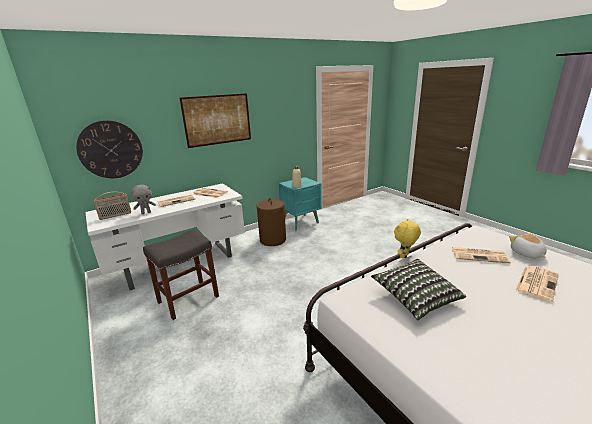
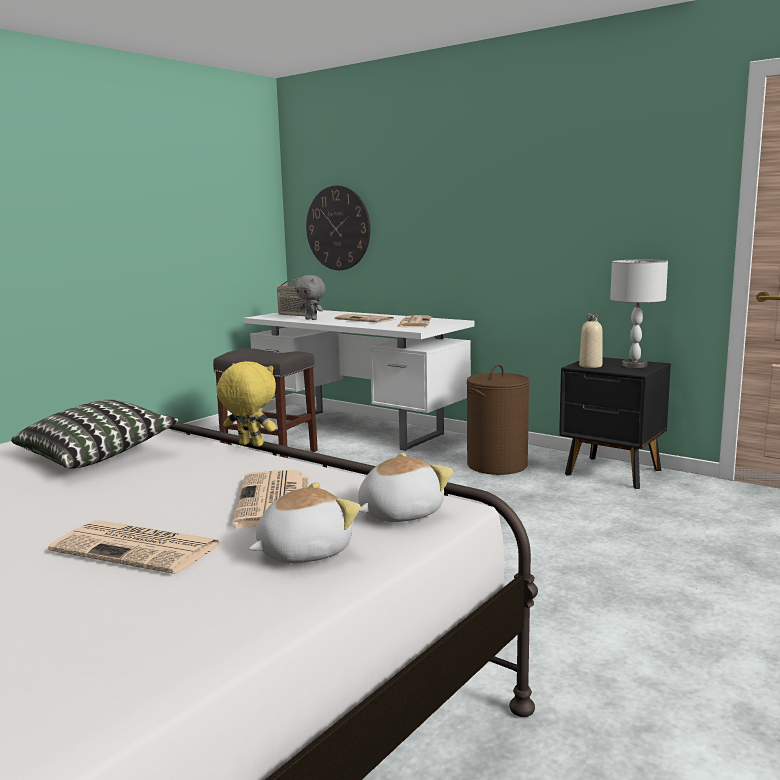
camera: 70 degrees right, 10 degrees down
(217, 120) = (482, 194): picture -> none
(301, 222) = (613, 473): turquoise nightstand -> black nightstand
(303, 181) = (635, 365): none -> grey table lamp
(488, 237) = (398, 513): none -> plush toy

